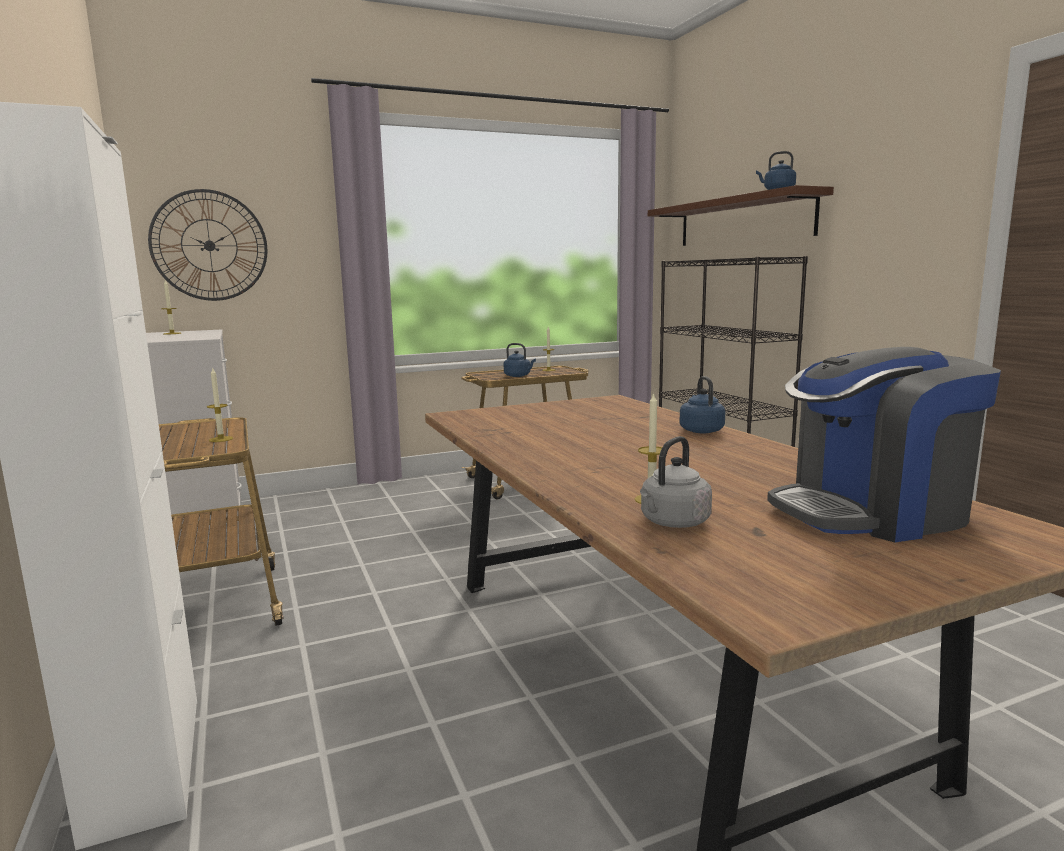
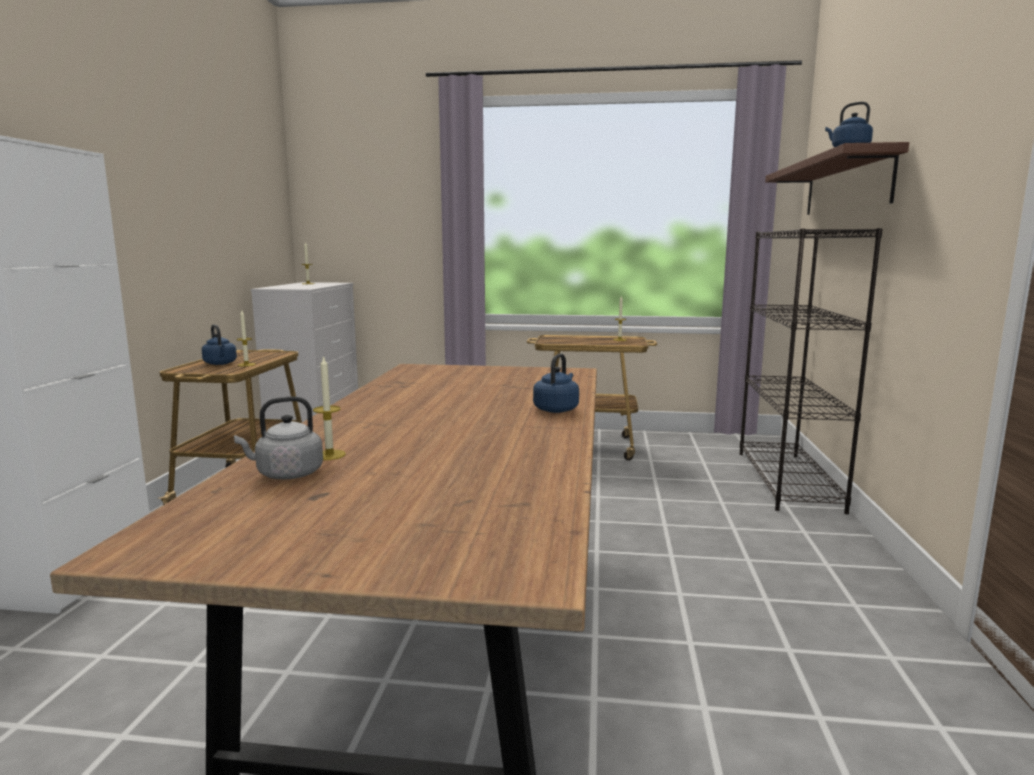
camera: 30 degrees right, 0 degrees up
(209, 245) = (349, 215): wall clock -> none
(518, 376) = (577, 342): blue kettle -> blue kettle (220, 363)
(872, 512) = (452, 506): coffee machine -> none

